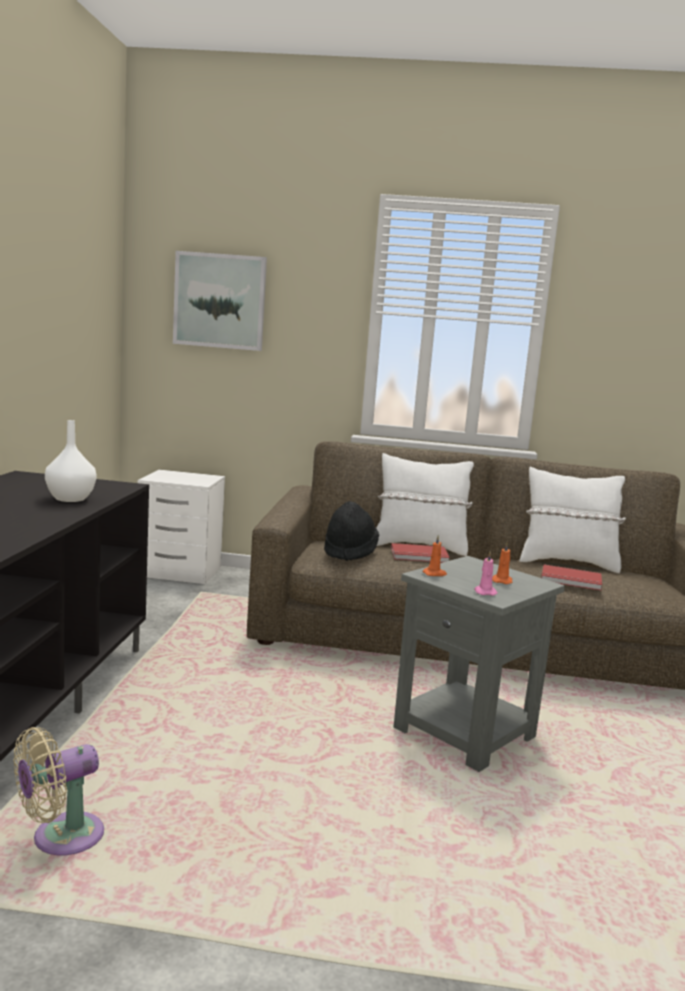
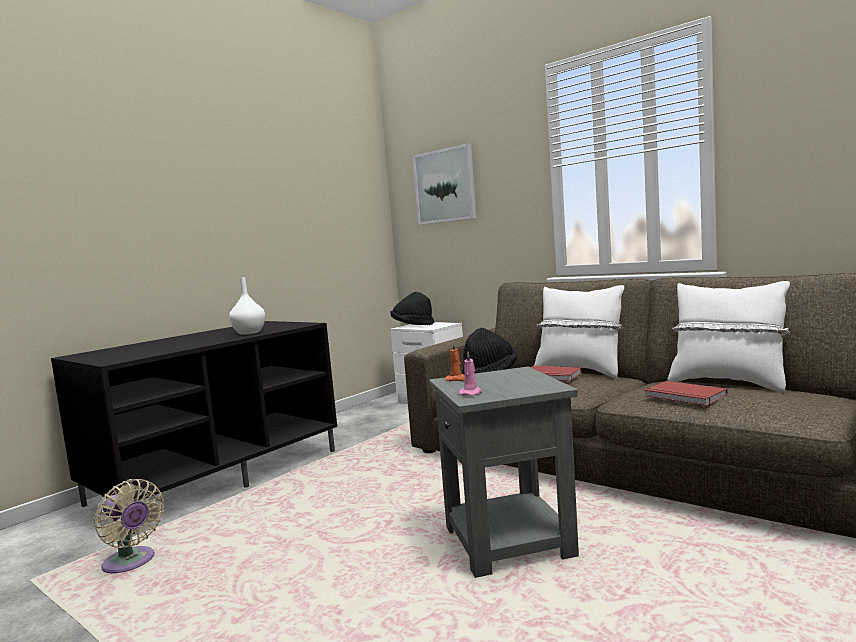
camera: 35 degrees right, 5 degrees down
(61, 838) = (131, 563): beige fan -> beige fan turned 135 degrees counterclockwise
(164, 477) = (412, 326): none -> black hat
(502, 581) = (512, 385): orange candle -> none

